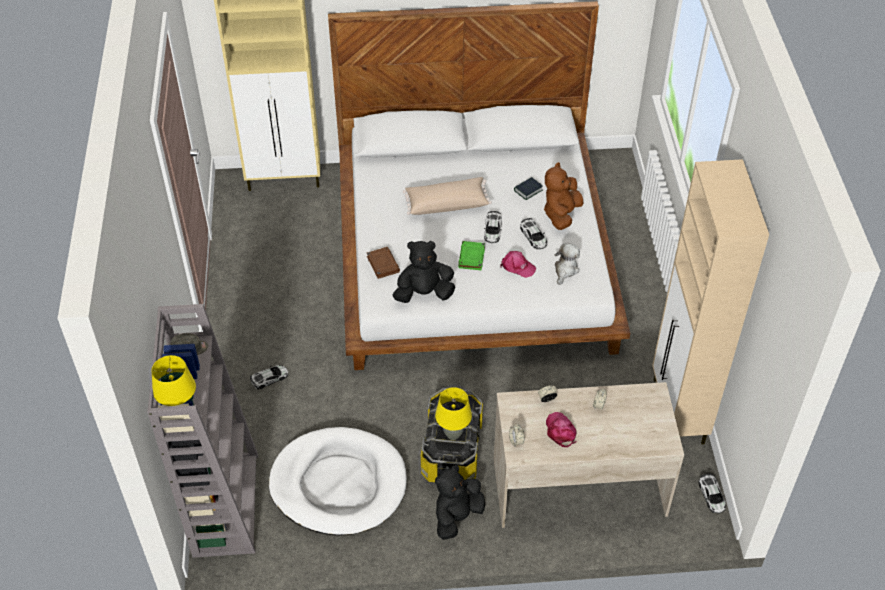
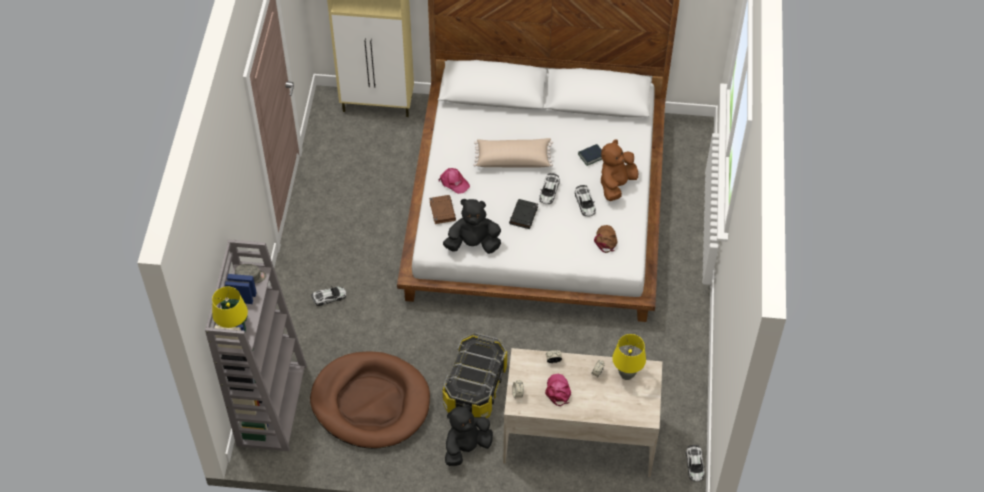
camera: 10 degrees right, 5 degrees up
(338, 484) = (371, 402): white dog bed -> brown dog bed
(453, 434) = (474, 376): yellow table lamp -> yellow table lamp (626, 374)
(471, 258) = (523, 216): green book -> black book
(517, 266) = (563, 230): pink cap -> pink cap (454, 182)
(565, 270) = (606, 240): plush toy -> brown cap
(678, 412) = (686, 384): beige cabinet -> none

